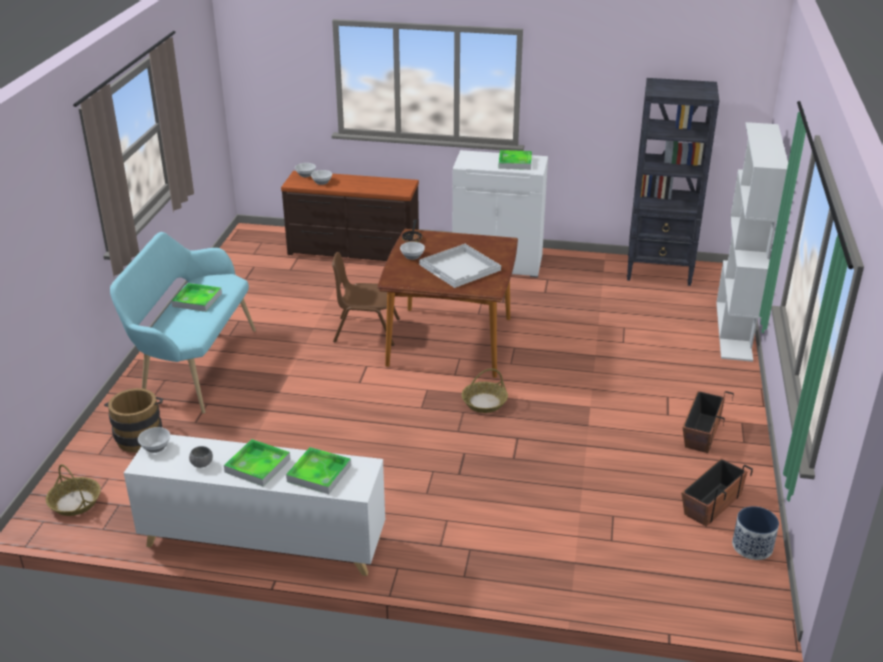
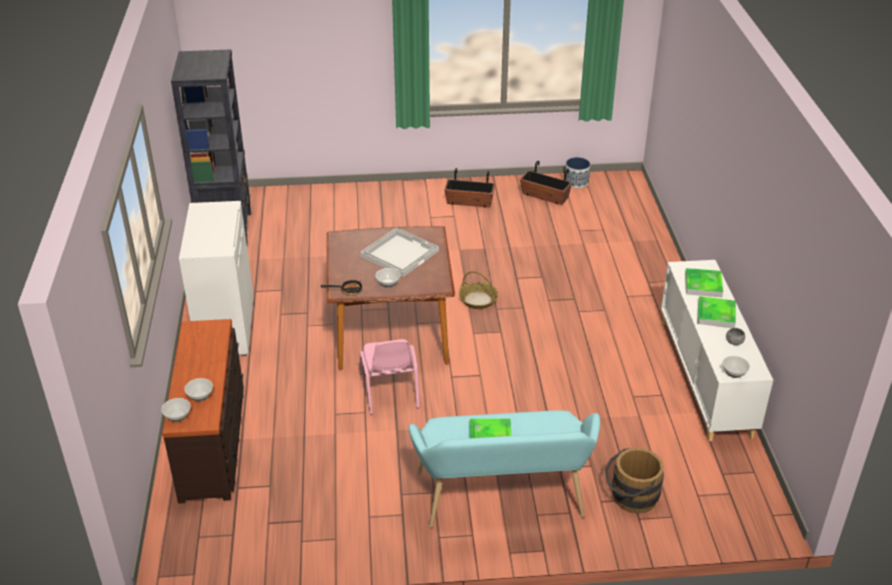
camera: 105 degrees left, 5 degrees up
(75, 502) = (738, 504): basket -> none
(366, 331) = (389, 390): brown chair -> pink chair
(515, 162) = (211, 219): tray -> none
(734, 331) = (323, 192): white bookcase -> none

